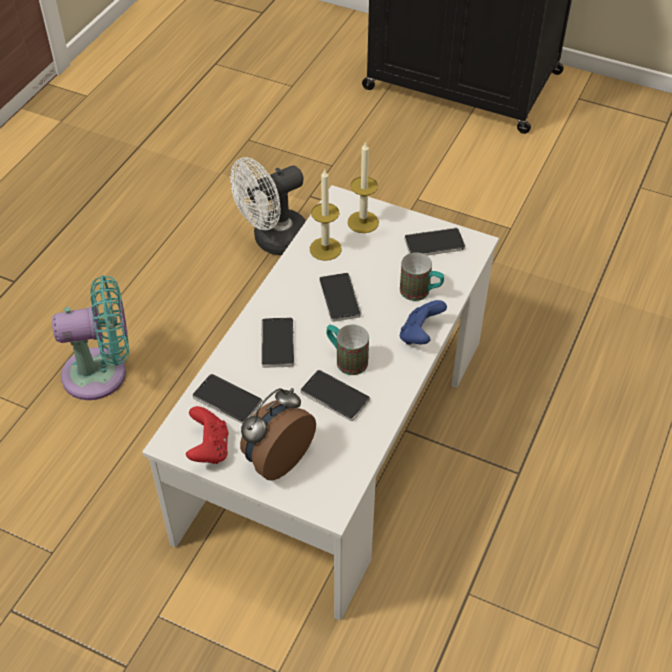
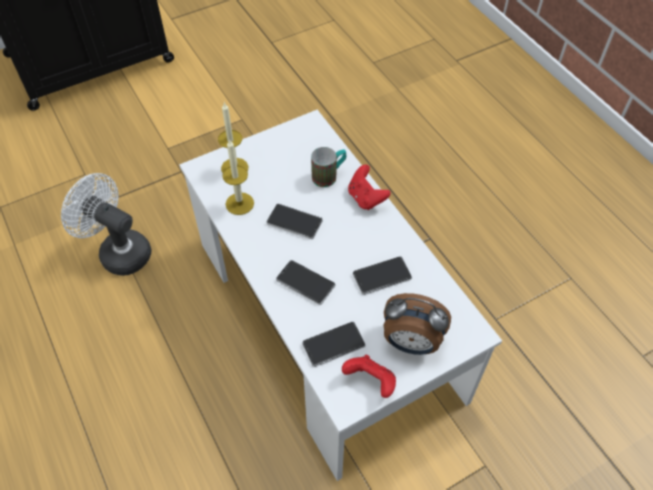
camera: 55 degrees left, 5 degrees up
(102, 373) = (136, 443): turquoise fan -> none
(273, 241) = (119, 251): white fan -> white fan turned 120 degrees clockwise
(276, 458) = (411, 343): alarm clock -> alarm clock turned 60 degrees counterclockwise
(346, 359) = (353, 251): mug -> none
(420, 335) = (366, 198): blue game controller -> red game controller
(434, 244) = (292, 143): phone -> none

